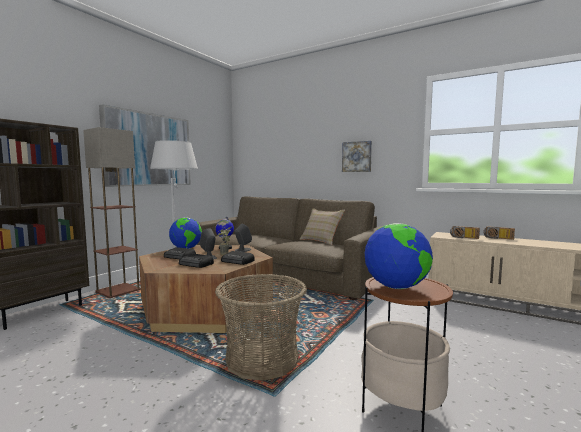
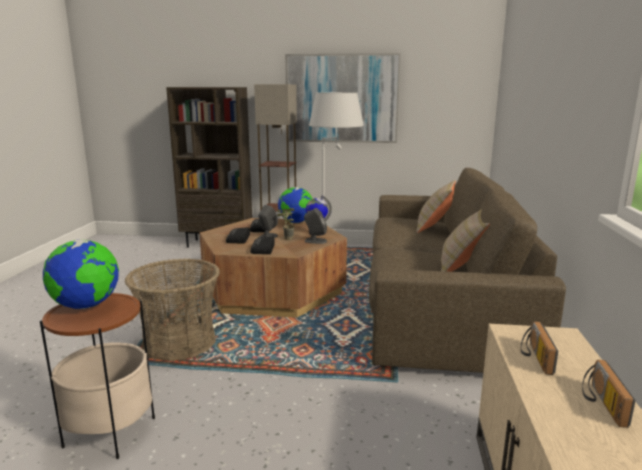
camera: 65 degrees right, 10 degrees up
(253, 233) = (434, 227): none -> beige pillow
(357, 156) = (569, 119): picture -> none

